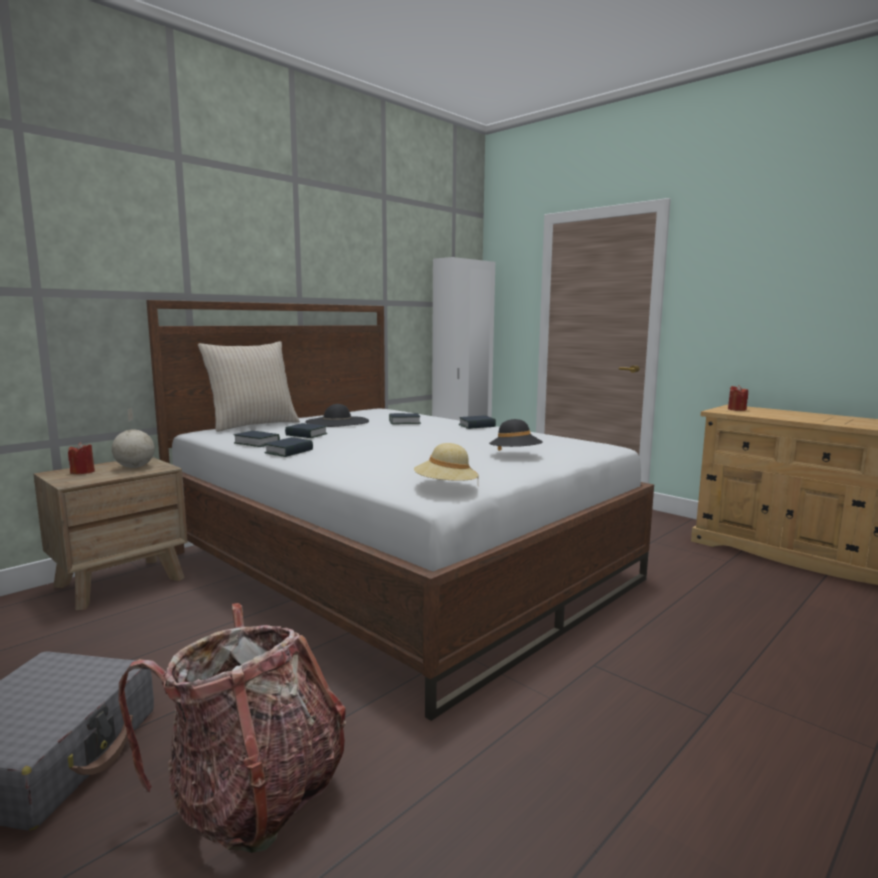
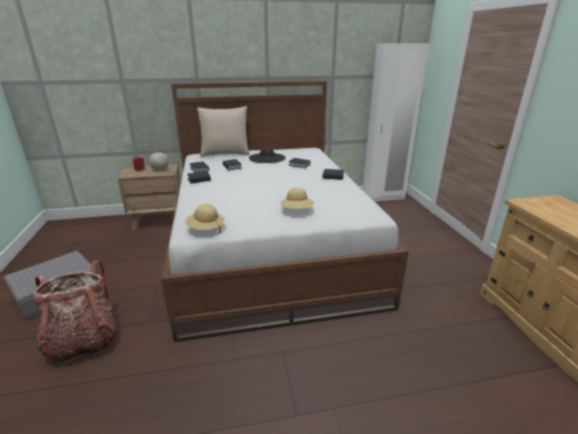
camera: 35 degrees right, 15 degrees up
(515, 455) = (297, 211): black hat -> beige hat
(736, 409) = (547, 204): red candle -> none

